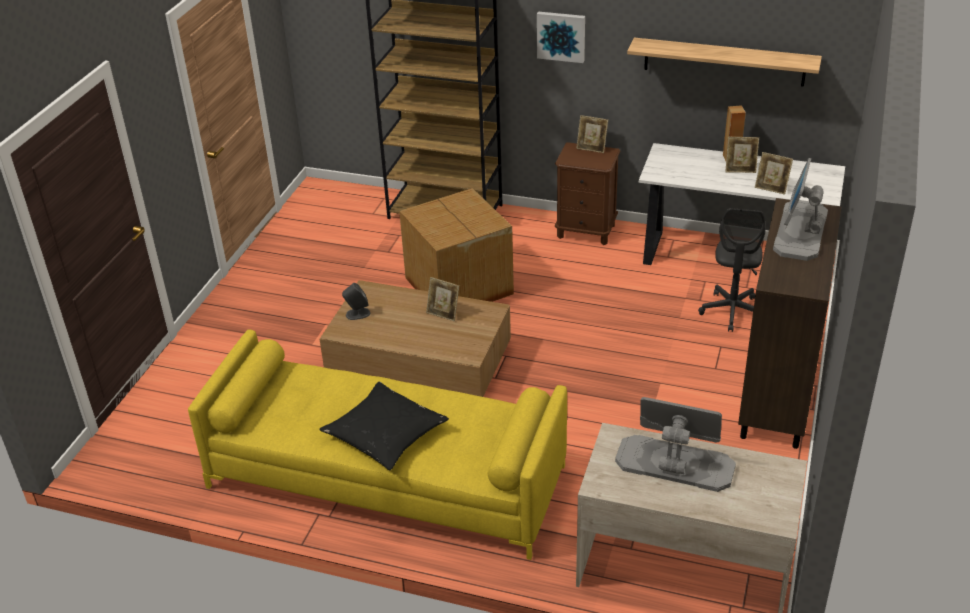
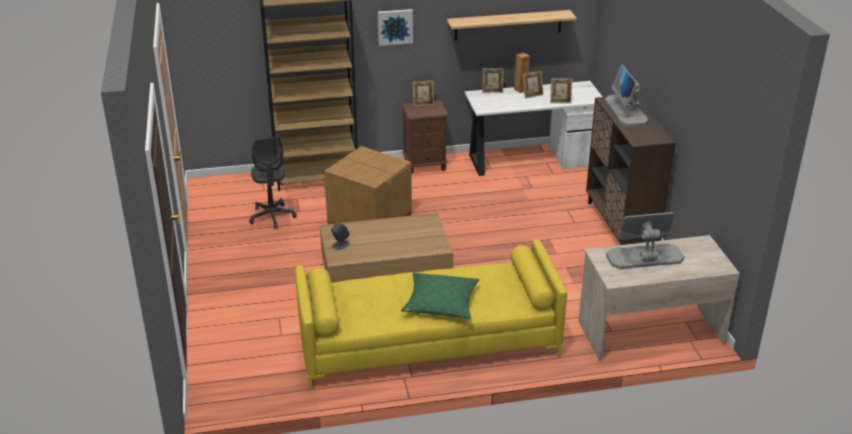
camera: 30 degrees left, 5 degrees down
(385, 434) = (440, 303): black pillow -> green pillow
(443, 314) = (399, 229): picture frame -> picture frame (492, 91)
(732, 311) = (556, 189): grey office chair -> grey office chair (272, 217)

